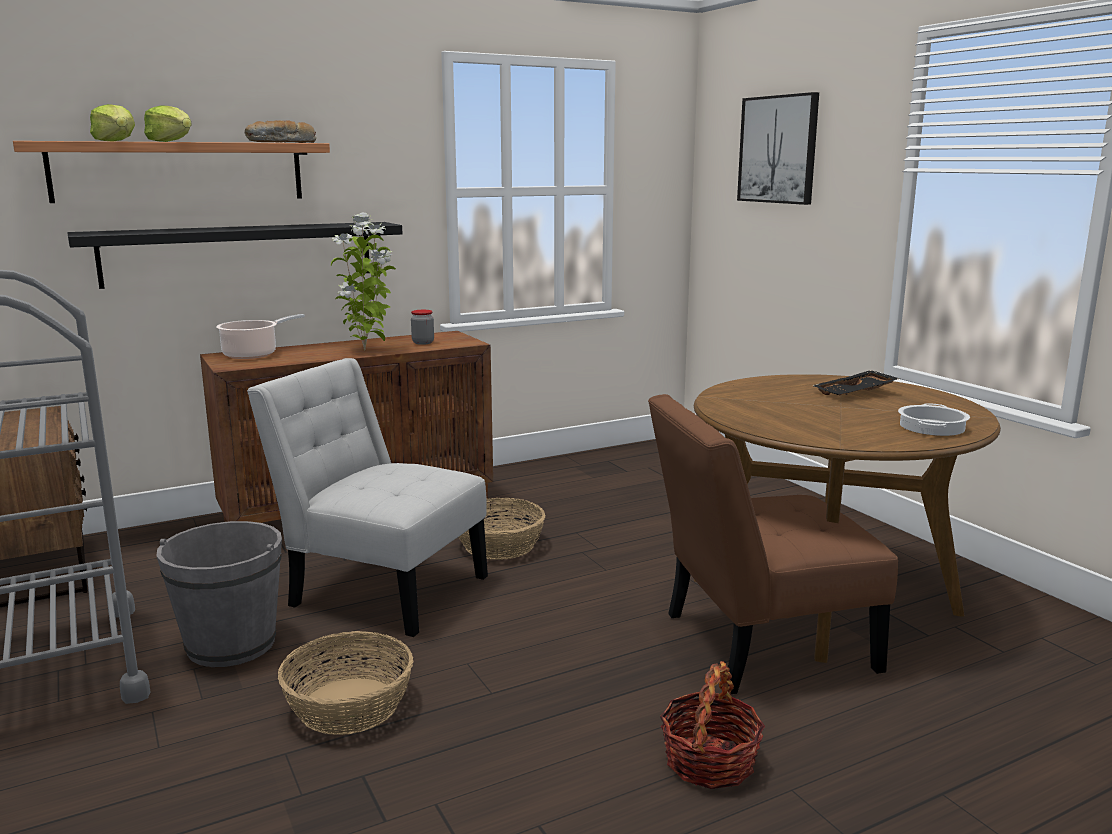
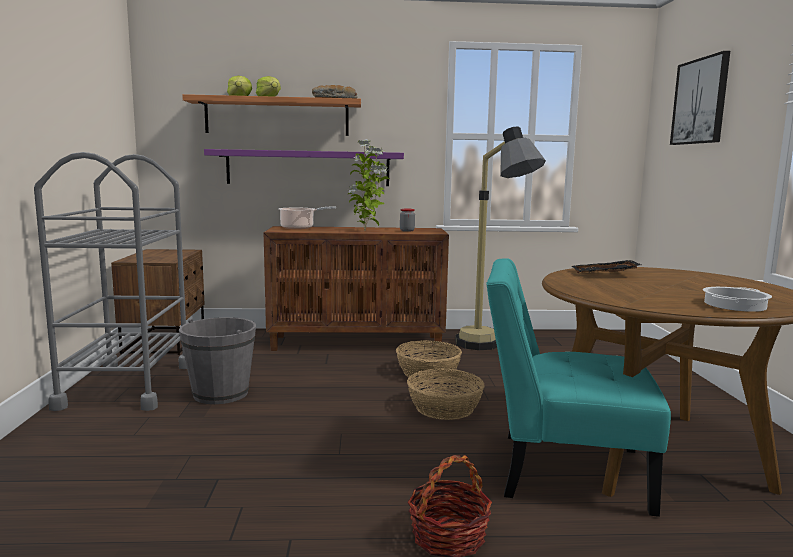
camera: 25 degrees right, 5 degrees down
(240, 253) = (308, 168): black shelf -> purple shelf
(350, 705) = (250, 439): basket -> basket (445, 408)
(381, 588) = (331, 382): white chair -> none
(549, 492) = (491, 349): none -> floor lamp
(757, 644) = (561, 470): brown chair -> turquoise chair
(855, 393) = (698, 281): black tray -> black tray (605, 274)

